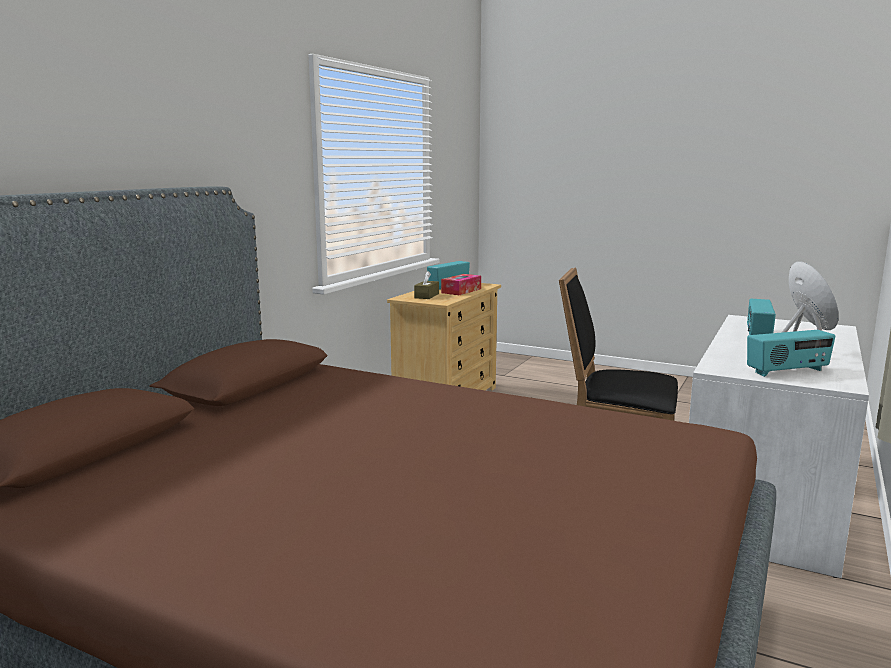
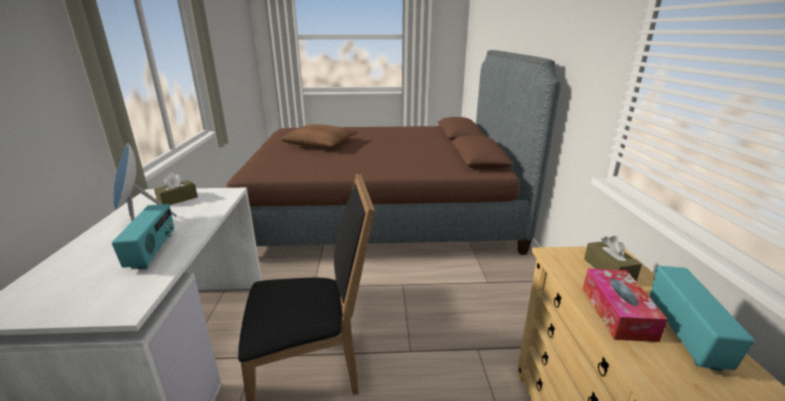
camera: 150 degrees right, 10 degrees up
(502, 498) = (321, 144): none -> brown pillow
(788, 371) = (177, 199): radio -> brown tissue box

